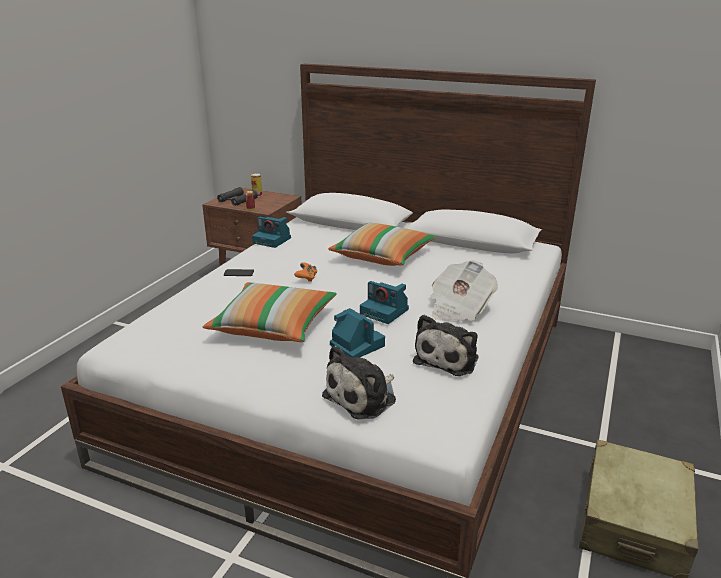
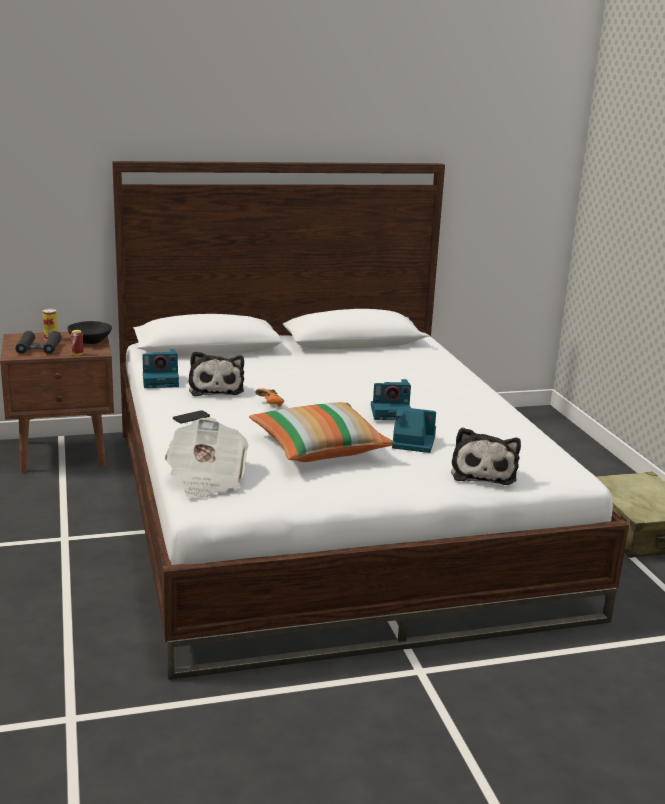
camera: 40 degrees left, 5 degrees down
(275, 202) = (90, 341): none -> black bowl
(383, 256) = (300, 371): pillow -> none
(448, 358) = (493, 431): plush toy -> plush toy (216, 388)
(459, 308) = (439, 395): newspaper -> newspaper (206, 479)

